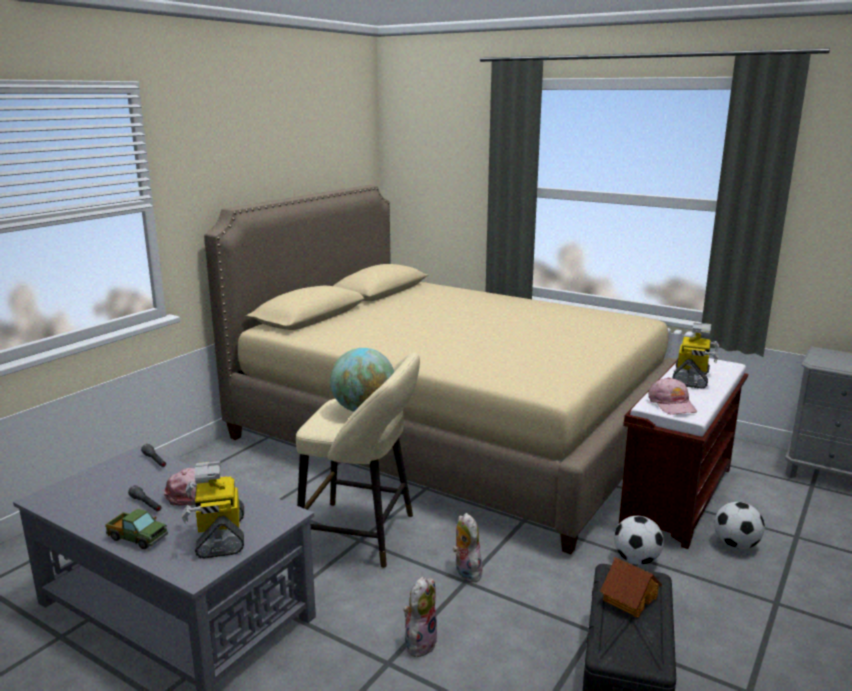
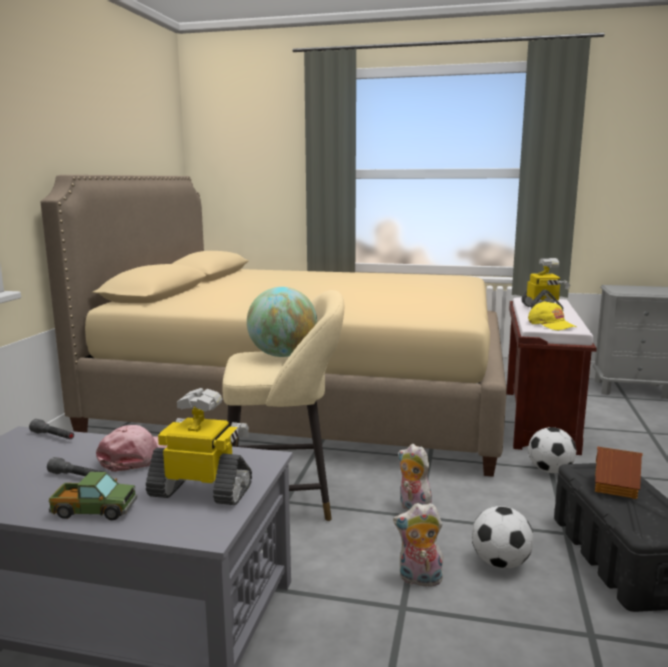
camera: 20 degrees left, 5 degrees down
(219, 536) = (202, 490): toy robot -> toy robot turned 135 degrees clockwise
(420, 642) = (419, 580): plush toy -> plush toy turned 90 degrees counterclockwise
(672, 404) = (551, 325): pink cap -> yellow cap
(736, 545) = (614, 446): football -> football (500, 563)

